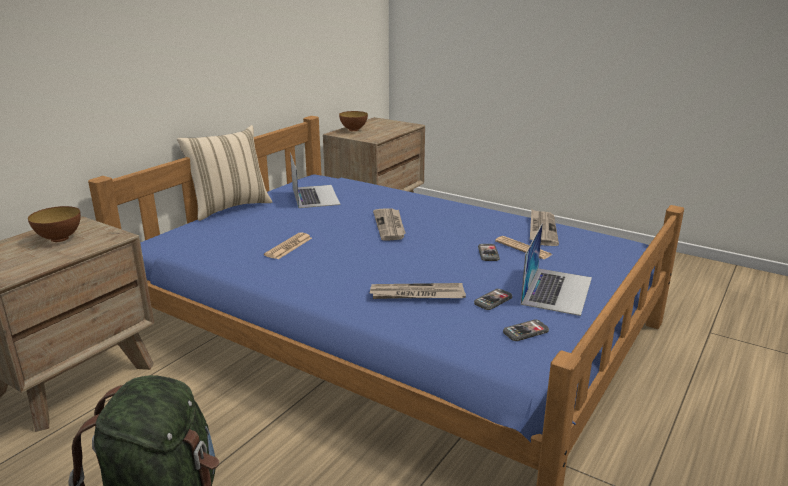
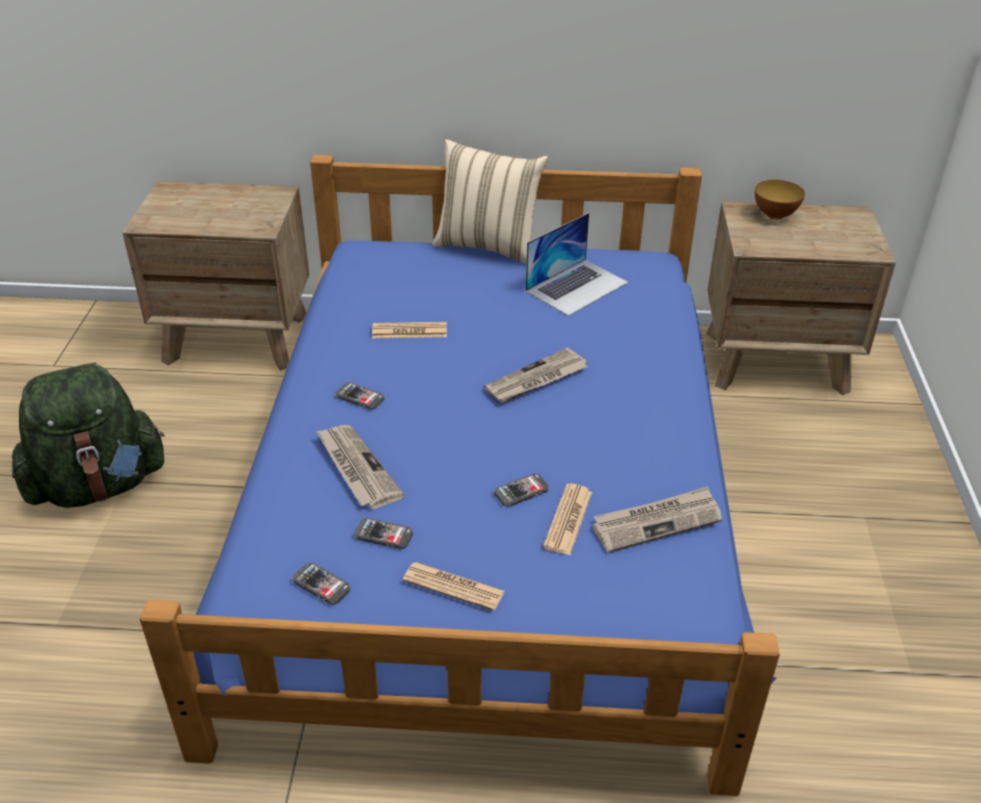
camera: 60 degrees right, 15 degrees up
(59, 238) = (237, 206): bowl -> none
(340, 277) = (359, 397): none -> phone
(557, 290) = (453, 586): laptop -> newspaper

